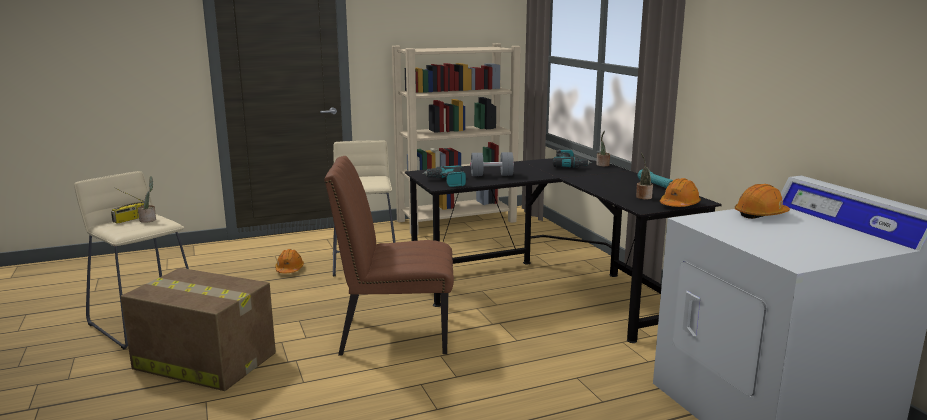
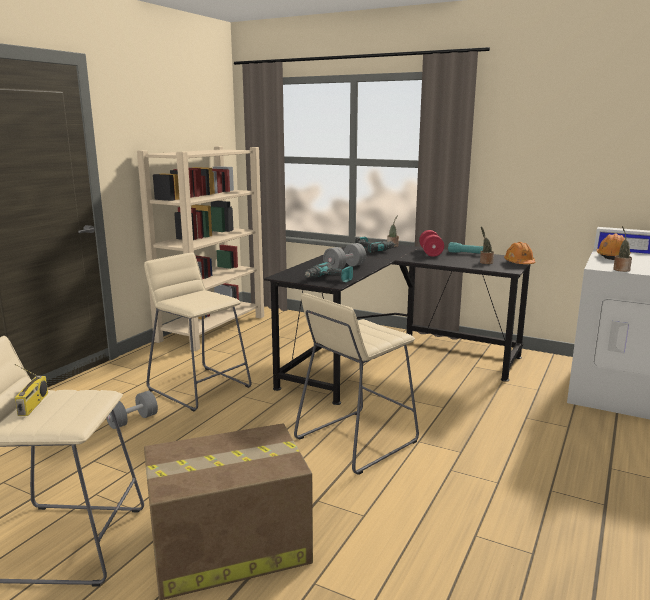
camera: 40 degrees left, 0 degrees up
(149, 220) = (64, 398): potted plant -> potted plant (621, 269)
(289, 269) = (132, 420): orange hard hat -> grey dumbbell
(396, 336) = (356, 440): brown chair -> beige stool
(618, 177) = (430, 252): none -> red dumbbell

